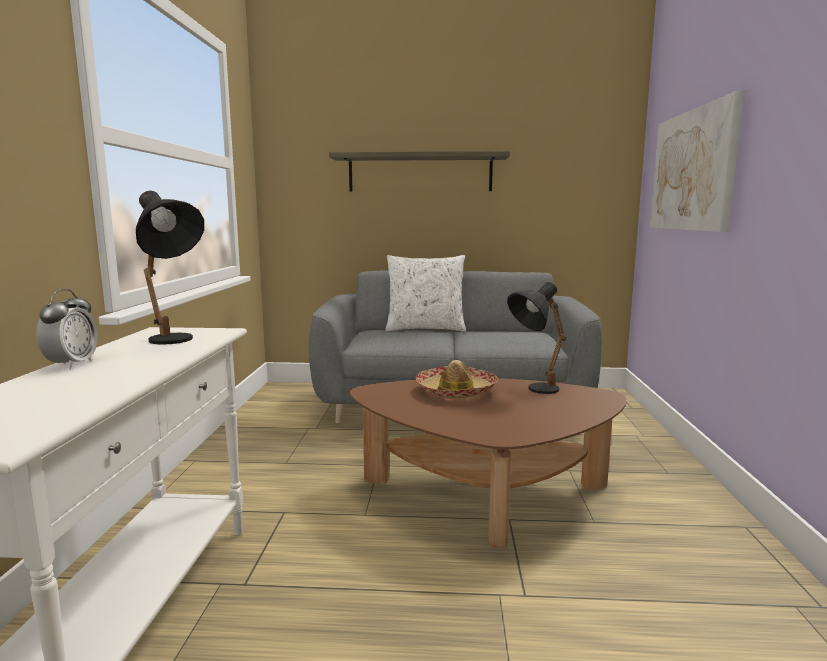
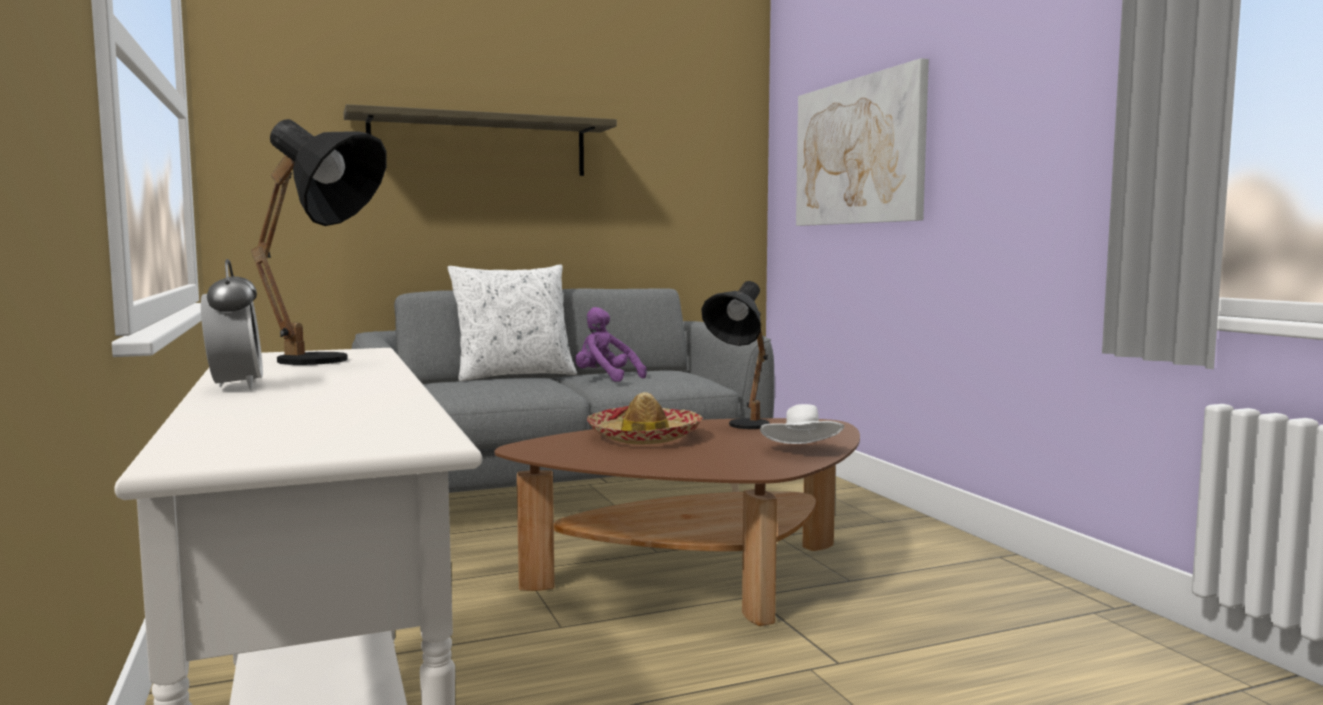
camera: 25 degrees left, 5 degrees down
(478, 337) = (605, 379): none -> purple plush toy
(552, 422) = (802, 452): none -> white hat

